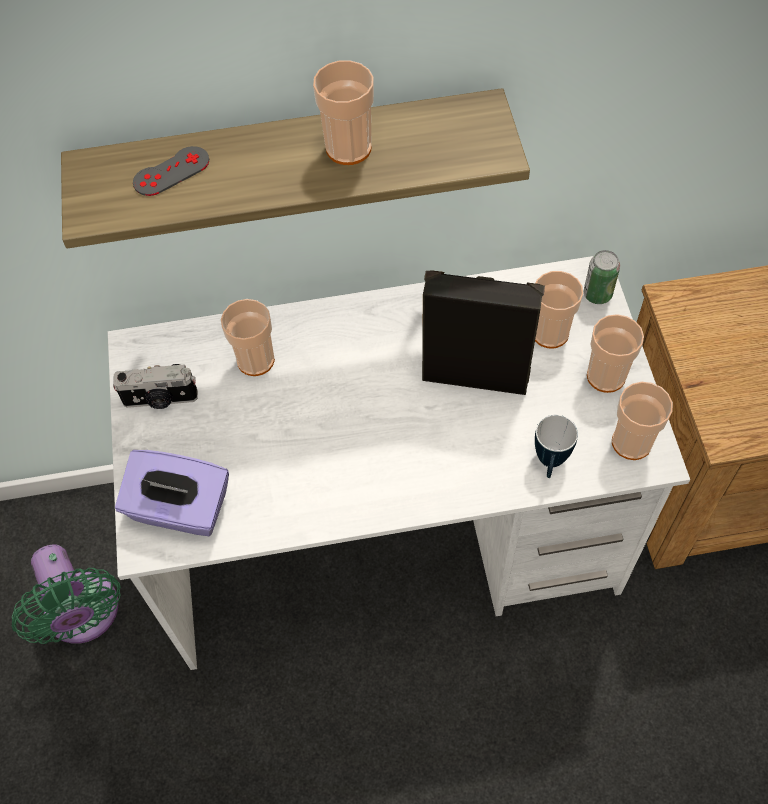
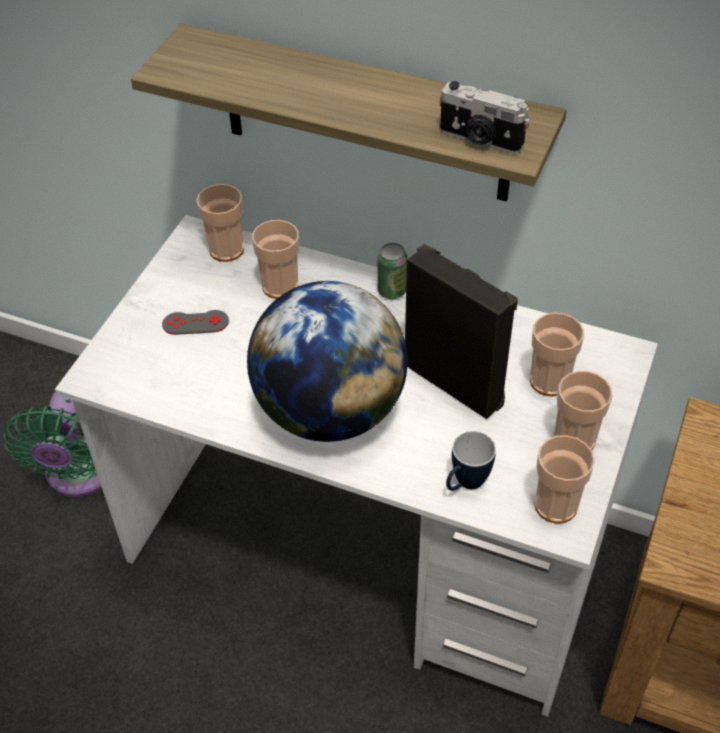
camera: 30 degrees right, 10 degrees down
(160, 400) = (185, 280): camera -> camera (480, 140)
(171, 171) = (246, 65): grey game controller -> grey game controller (195, 323)
(180, 509) = (136, 365): purple tissue box -> none
(348, 148) = (396, 102): cup -> cup (226, 249)
(390, 458) = (330, 411): none -> globe
(597, 294) = (619, 371): can -> can (392, 291)

